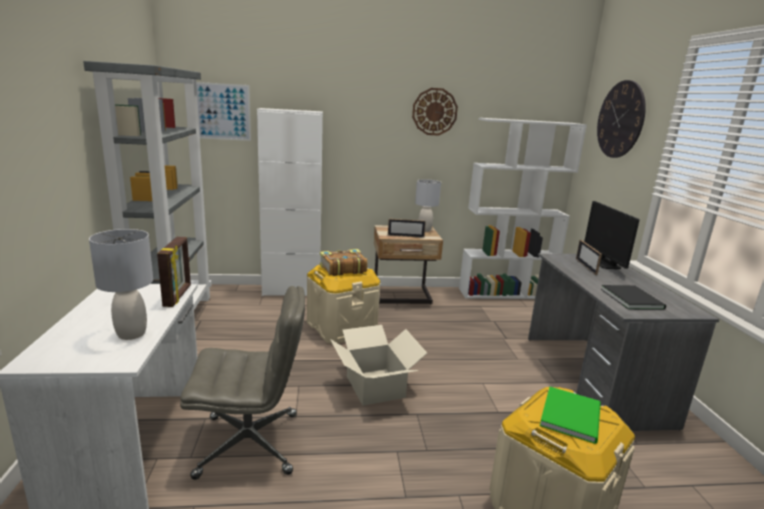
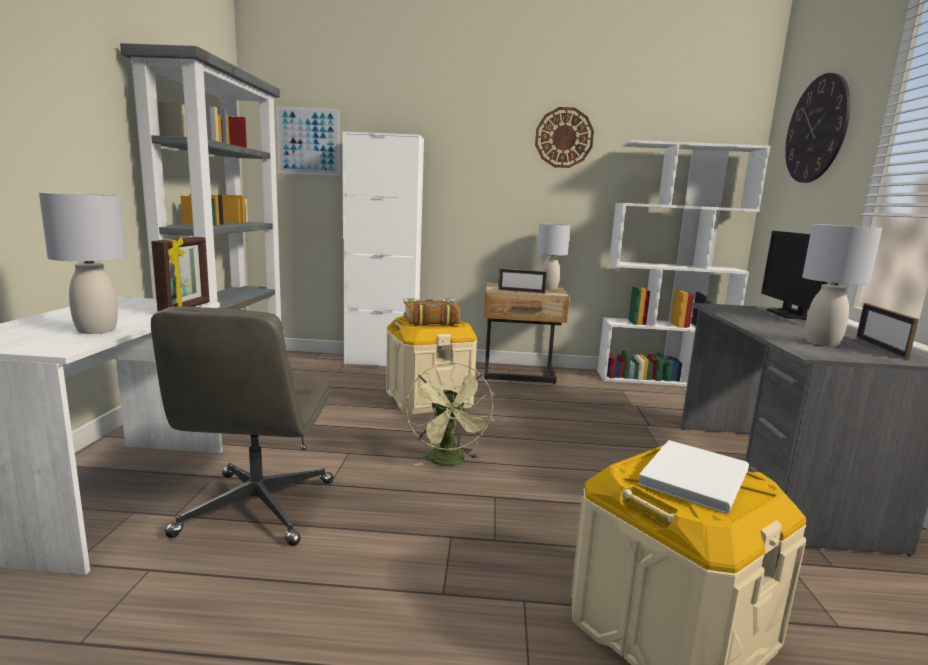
camera: 10 degrees right, 5 degrees down
(250, 444) = (257, 508): grey office chair -> grey office chair turned 90 degrees clockwise
(376, 386) = (449, 462): cardboard box -> green fan
(572, 415) = (698, 477): green book -> white book
(586, 266) = (759, 315): picture frame -> picture frame (880, 348)
(631, 298) = (822, 343): black book -> grey table lamp

